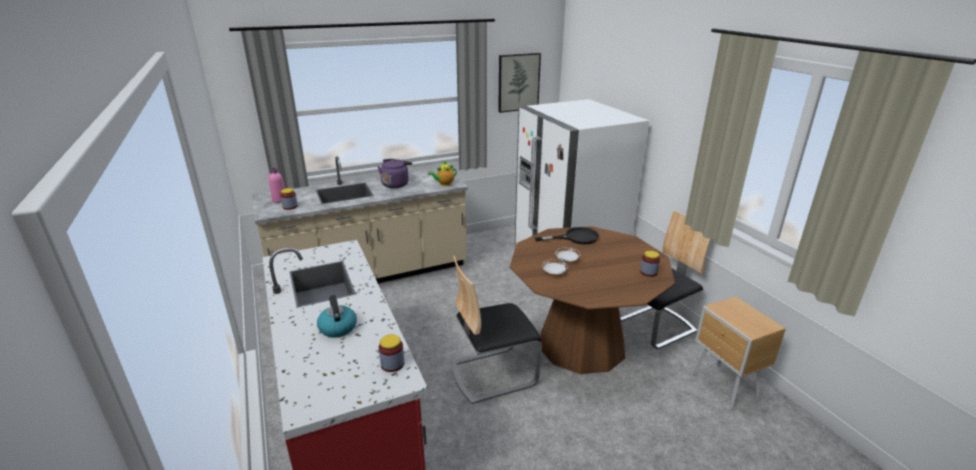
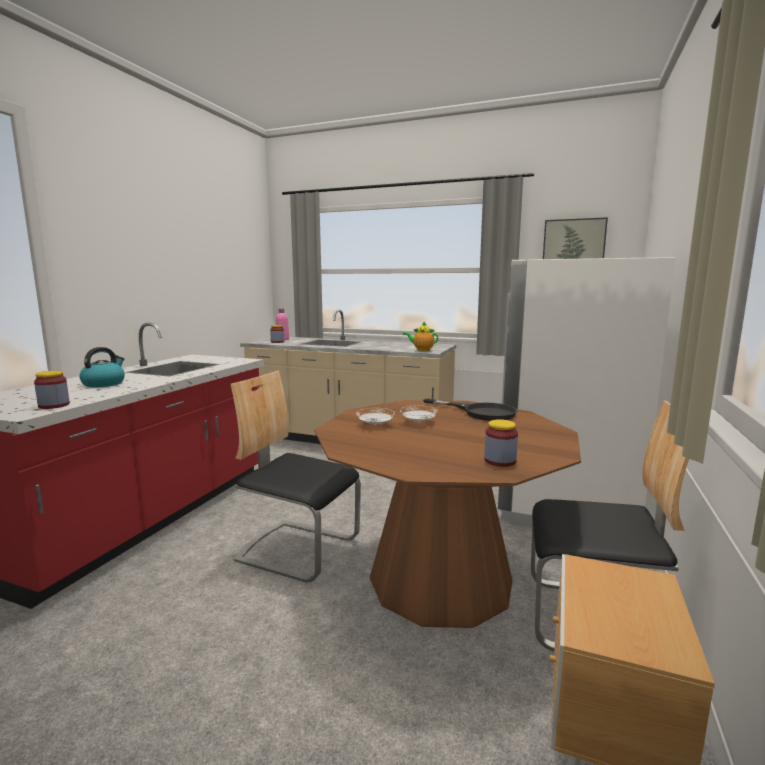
camera: 45 degrees right, 15 degrees down
(396, 184) = (381, 345): purple kettle -> none

